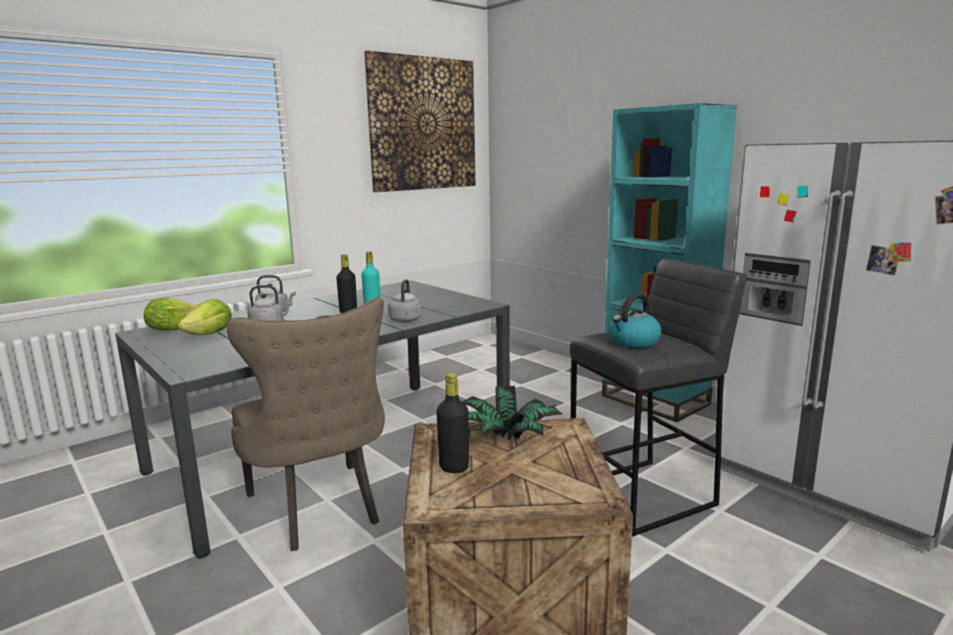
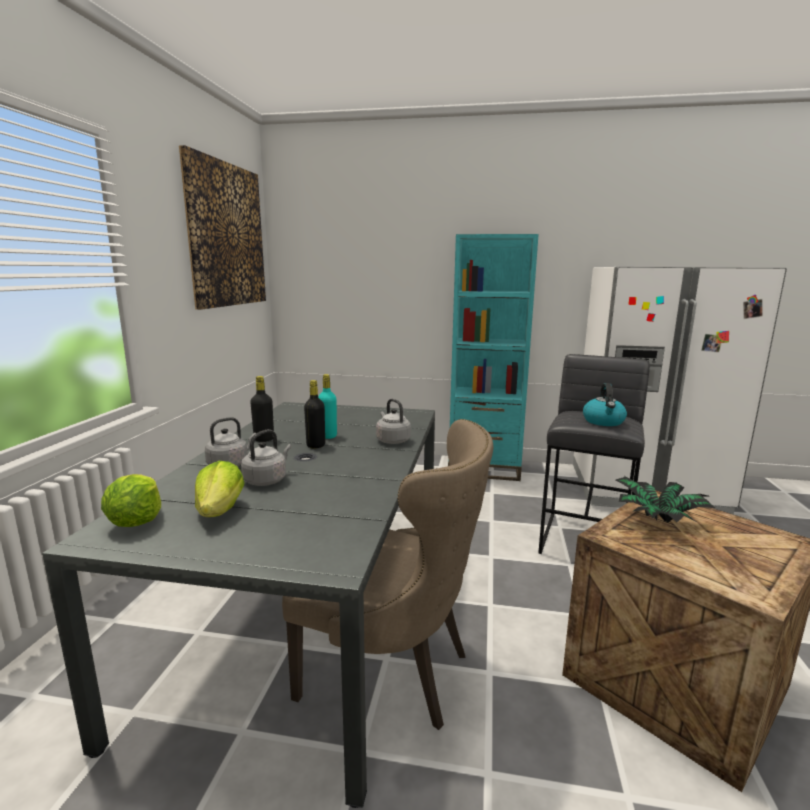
camera: 40 degrees left, 0 degrees up
(454, 467) = (690, 559): black bottle -> black bottle (264, 439)

